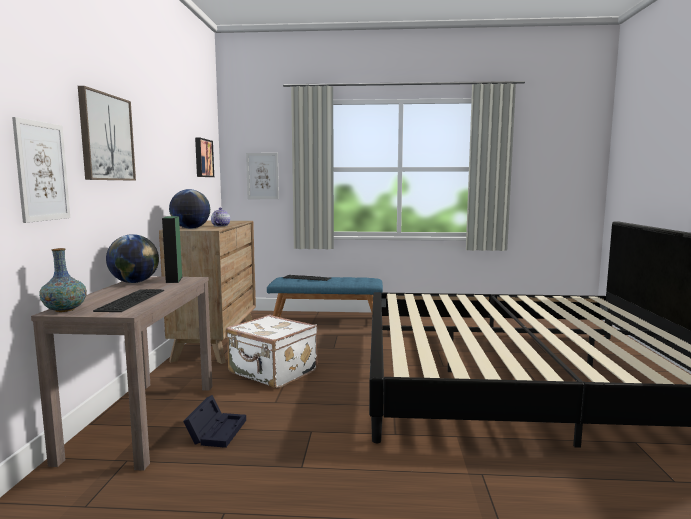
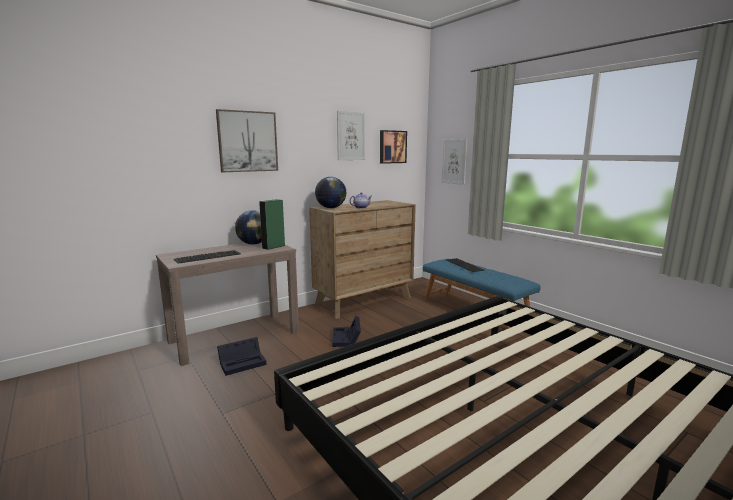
camera: 50 degrees right, 5 degrees up
(42, 171) = (176, 169): picture -> picture (351, 136)
(65, 310) = (172, 255): vase -> none
(272, 372) = (346, 338): white suitcase -> black storage box

